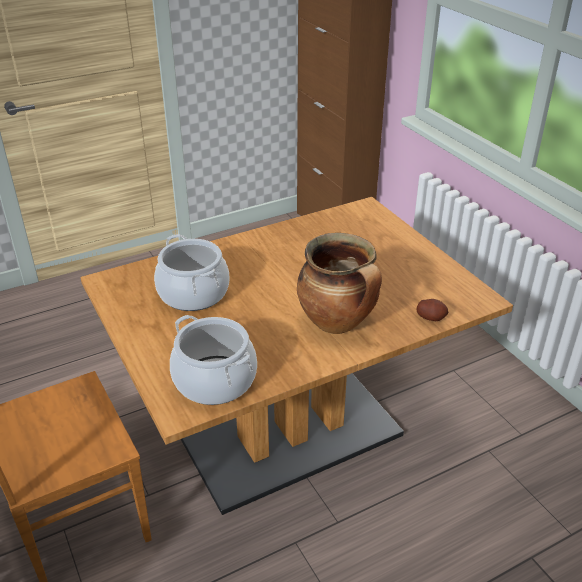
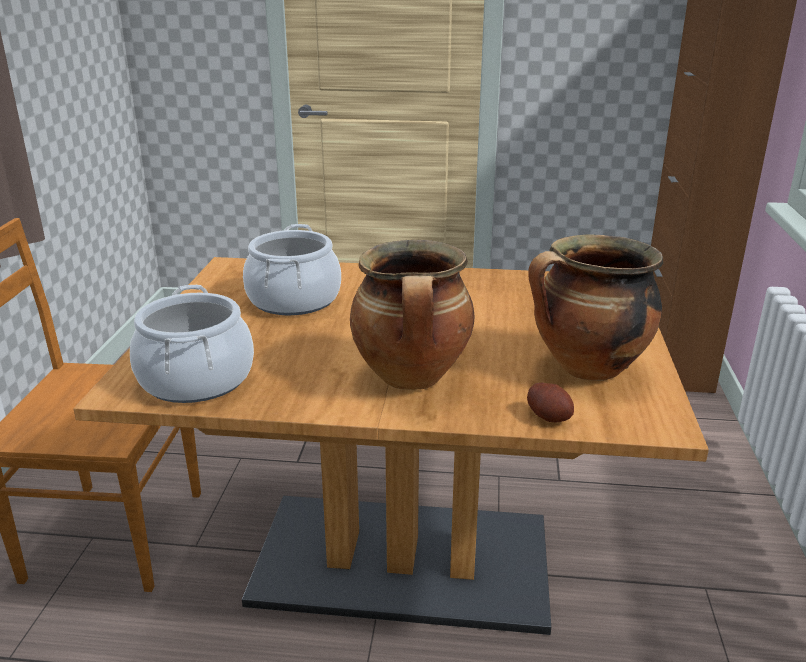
camera: 35 degrees right, 10 degrees down
(416, 278) = (587, 369): none -> cooking pot

